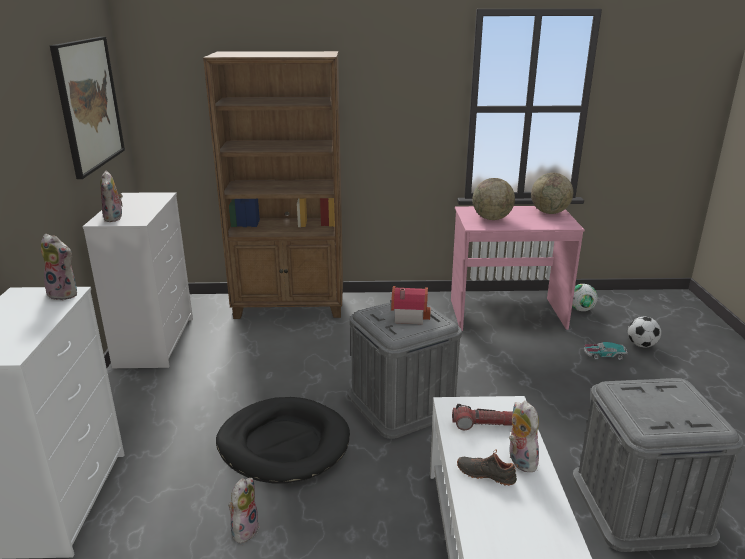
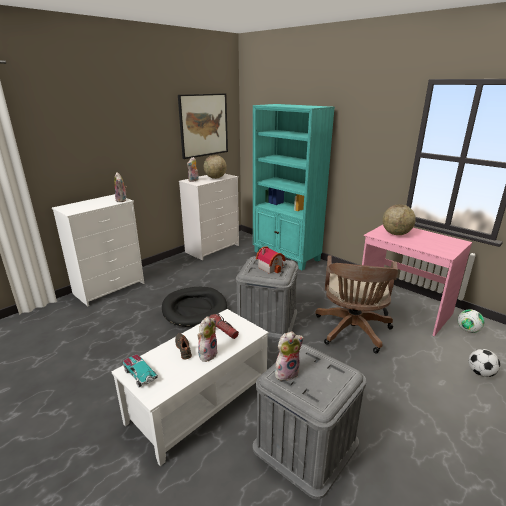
camera: 45 degrees right, 0 degrees up
(244, 529) = (136, 329): plush toy -> plush toy (286, 372)
(290, 307) = (286, 256): brown bookcase -> turquoise bookcase
(503, 364) = (352, 332): none -> brown office chair
(549, 212) = (449, 243): globe -> globe (215, 178)
(603, 355) = (434, 362): toy car -> toy car (140, 374)

